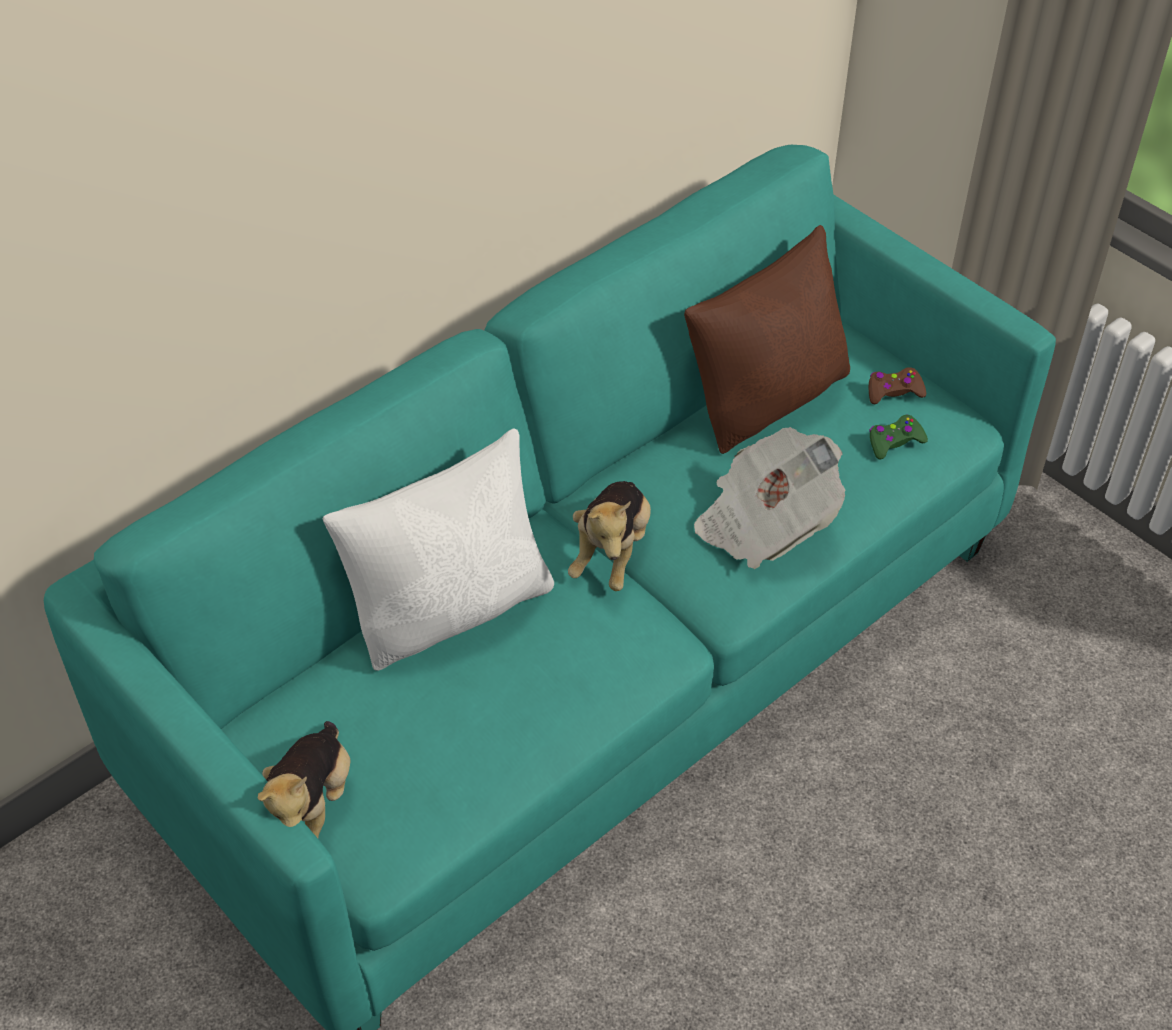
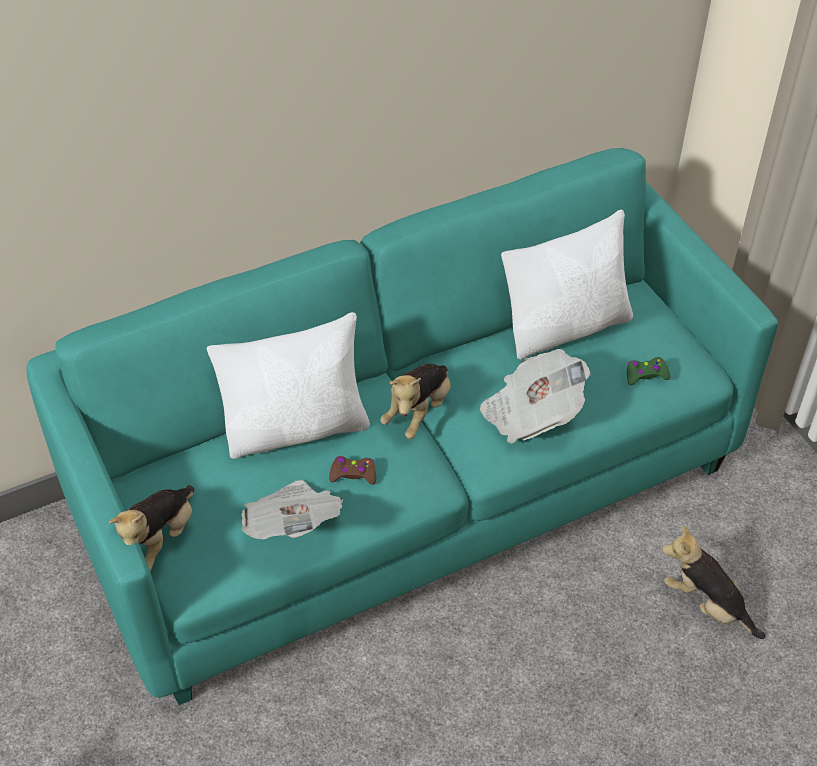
camera: 15 degrees right, 0 degrees up
(496, 746) = (293, 526): none -> newspaper
(768, 398) = (566, 327): brown pillow -> white pillow
(894, 391) = (659, 339): brown game controller -> brown game controller (353, 474)
(1024, 731) = (707, 605): none -> plush toy

